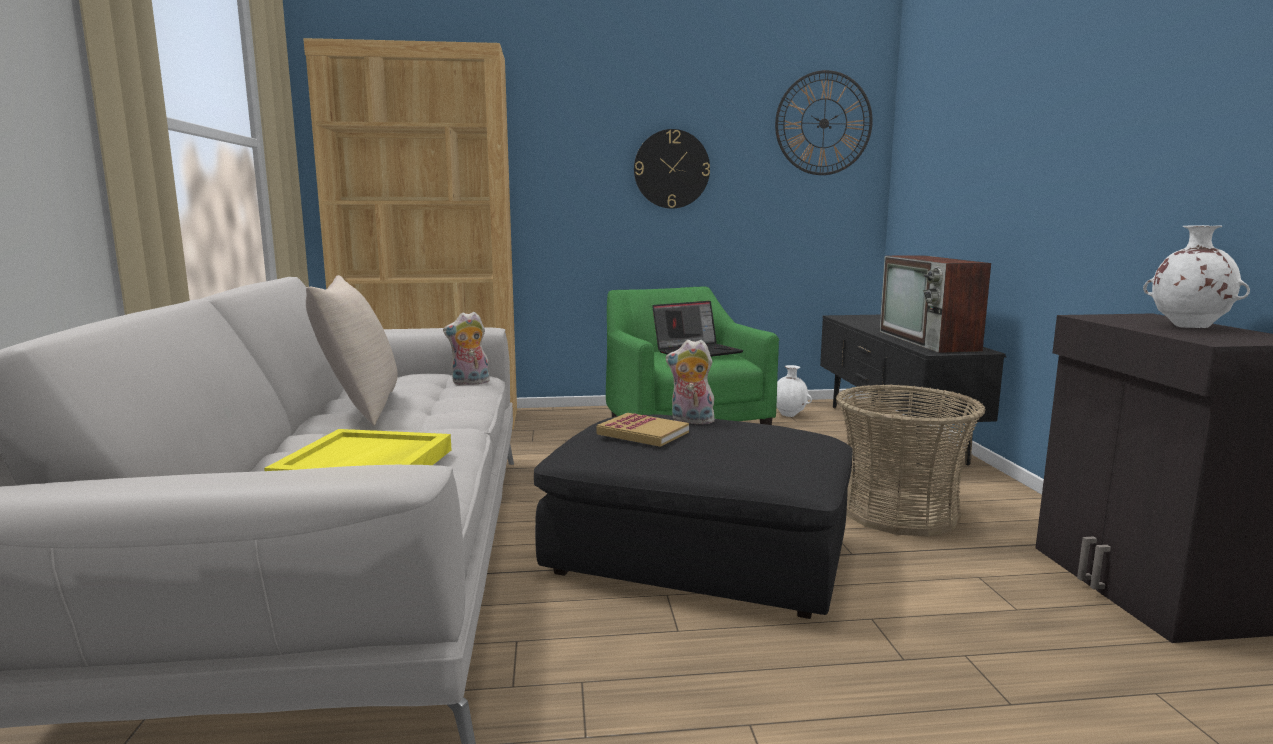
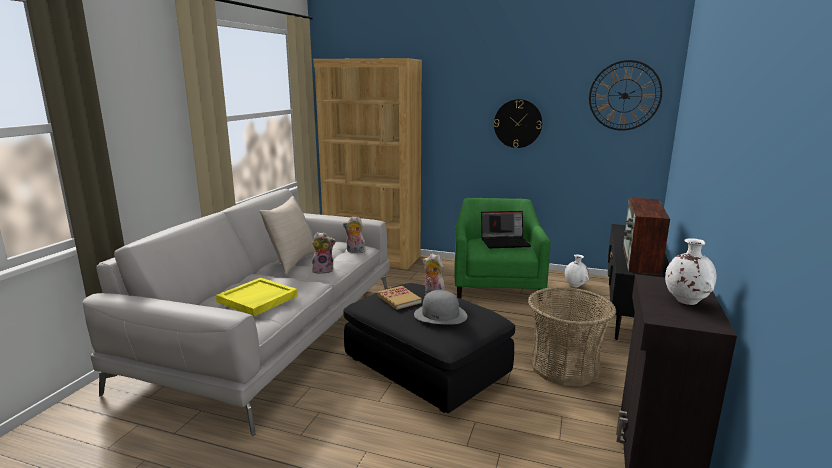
camera: 25 degrees right, 5 degrees up
(446, 411) = (323, 270): none -> plush toy
(746, 441) = (440, 315): none -> grey hat

